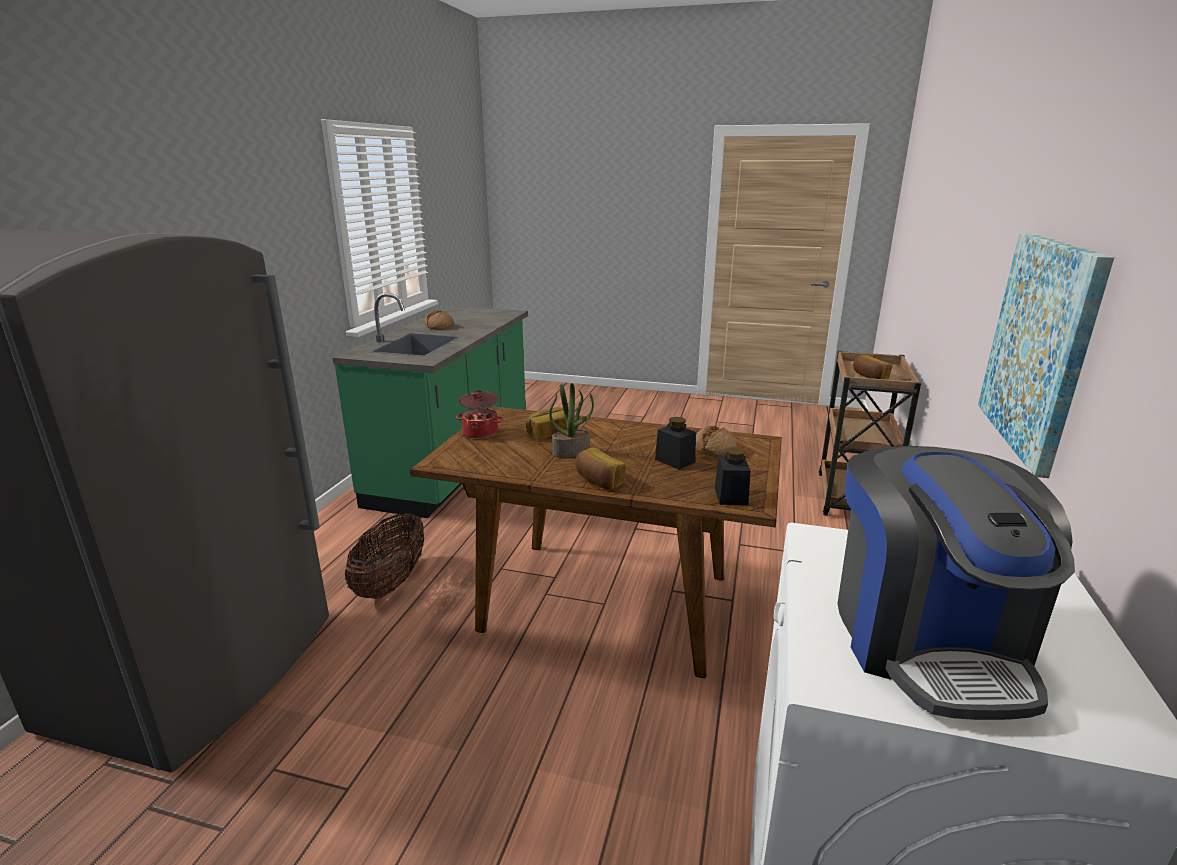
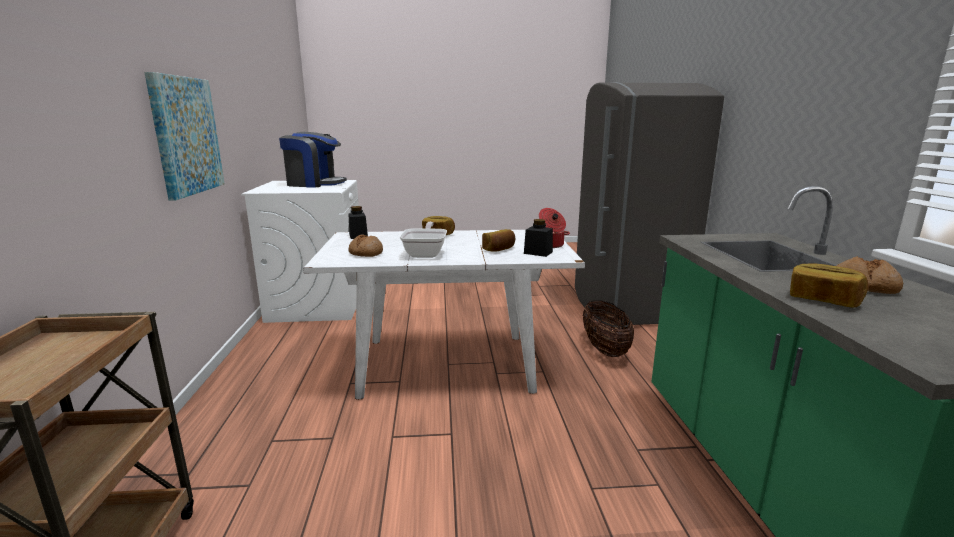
camera: 160 degrees right, 5 degrees down
(571, 451) = (470, 243): potted plant -> none
(604, 602) = (448, 364): brown dining table -> white dining table
(640, 439) = (426, 253): none -> frying pan
(675, 461) = (395, 245): black jar -> black jar (538, 253)
(870, 377) = (65, 355): bread -> bread (823, 300)
(927, 640) = (314, 184): coffee machine -> coffee machine turned 120 degrees clockwise

